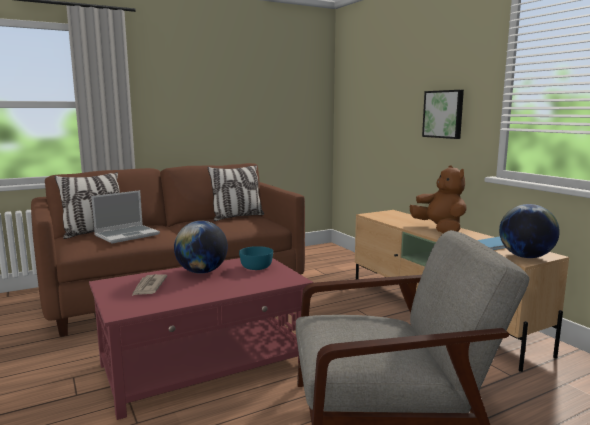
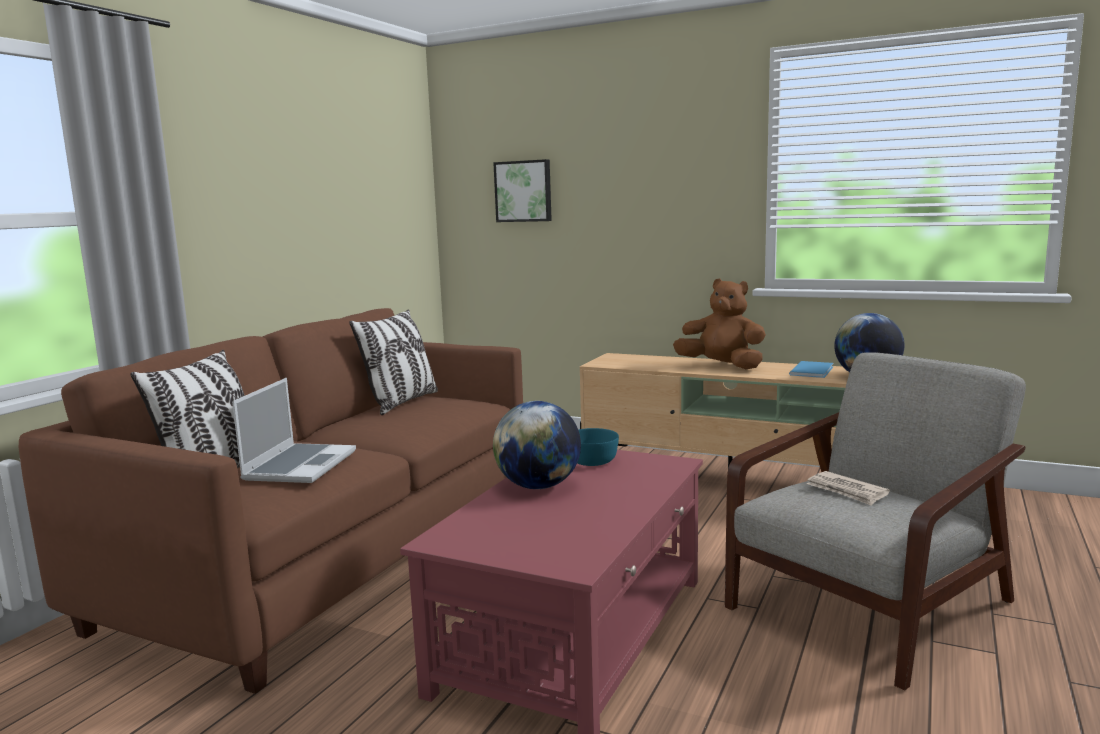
camera: 35 degrees left, 0 degrees up
(148, 287) = (520, 525): newspaper -> newspaper (847, 491)
(444, 114) = (670, 210): picture -> picture (524, 191)

